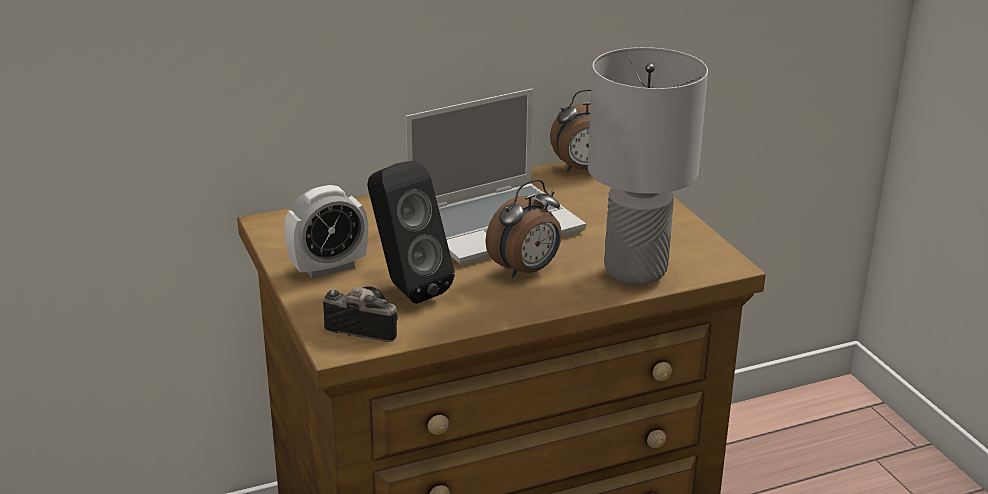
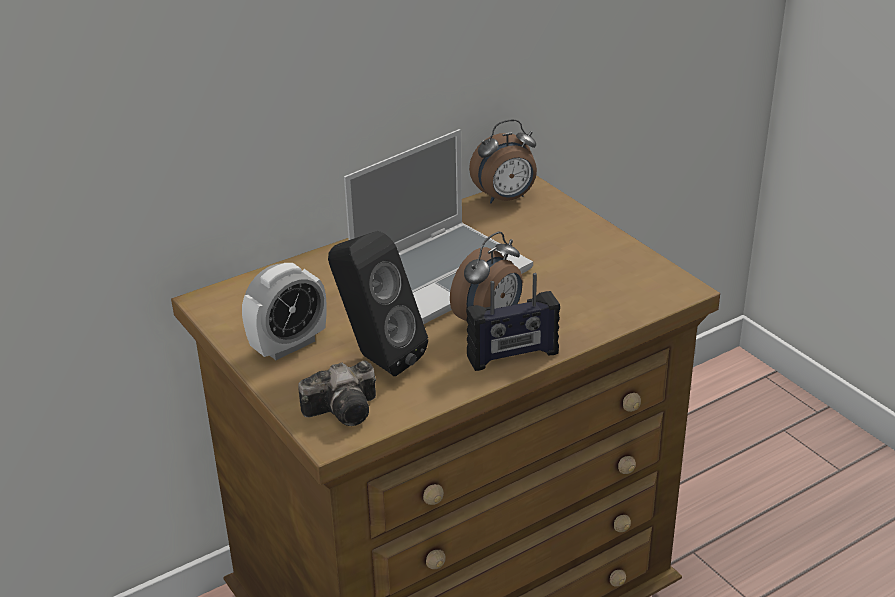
camera: 10 degrees left, 5 degrees up
(361, 326) = (346, 409): camera -> camera turned 150 degrees clockwise
(537, 302) = (513, 356): none -> radio
(634, 275) = (597, 312): grey table lamp -> none

